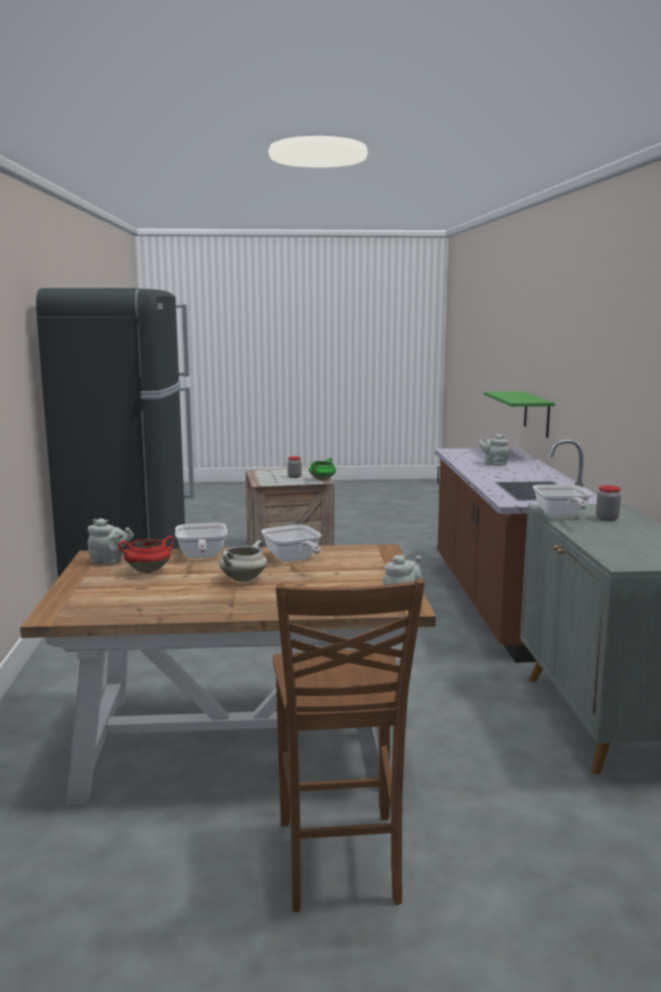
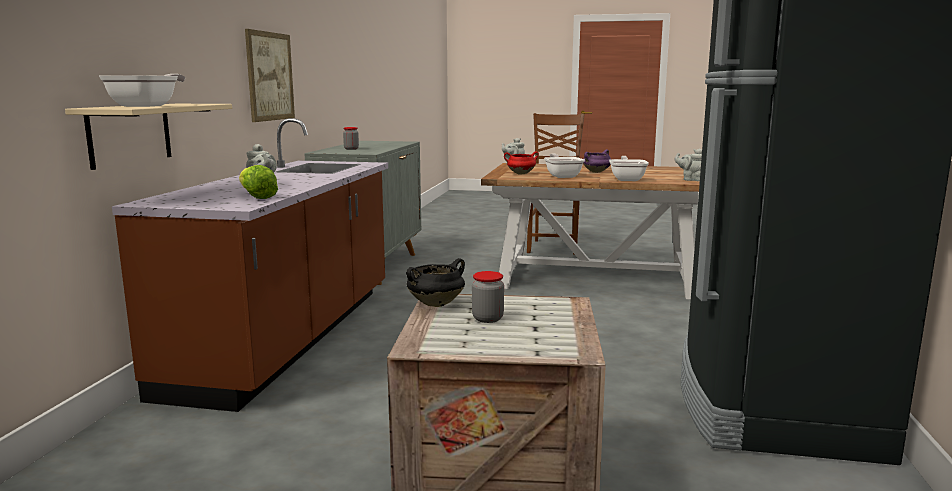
camera: 165 degrees left, 0 degrees up
(148, 571) = (659, 176): red cooking pot -> red cooking pot (520, 174)
(243, 579) = (596, 172): white cooking pot -> purple cooking pot
(322, 479) = (436, 304): green cooking pot -> black cooking pot
(463, 456) = (256, 197): none -> lettuce
(537, 414) = (130, 134): green shelf -> beige shelf
(561, 516) = (375, 150): frying pan -> frying pan (148, 106)
(617, 399) = (270, 76): none -> picture

